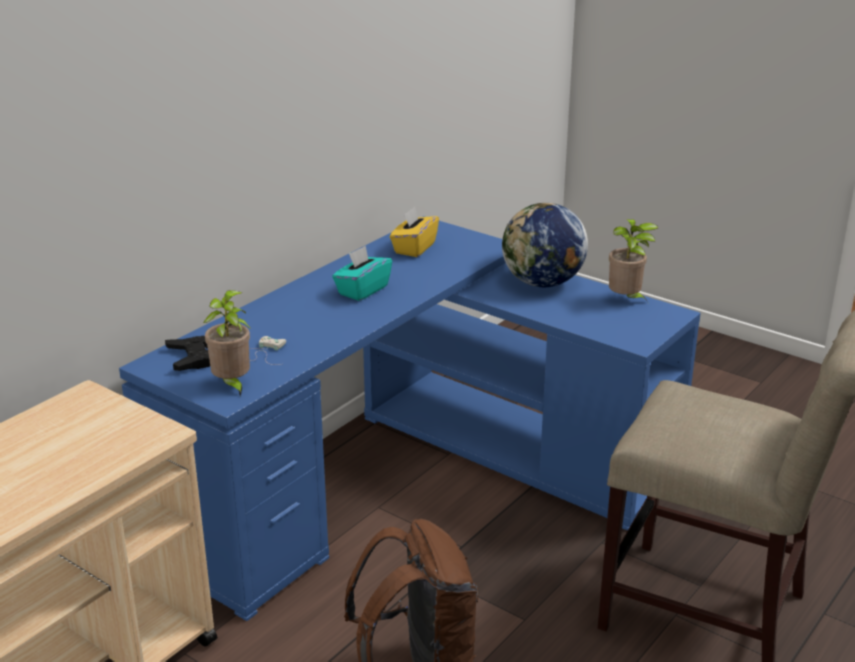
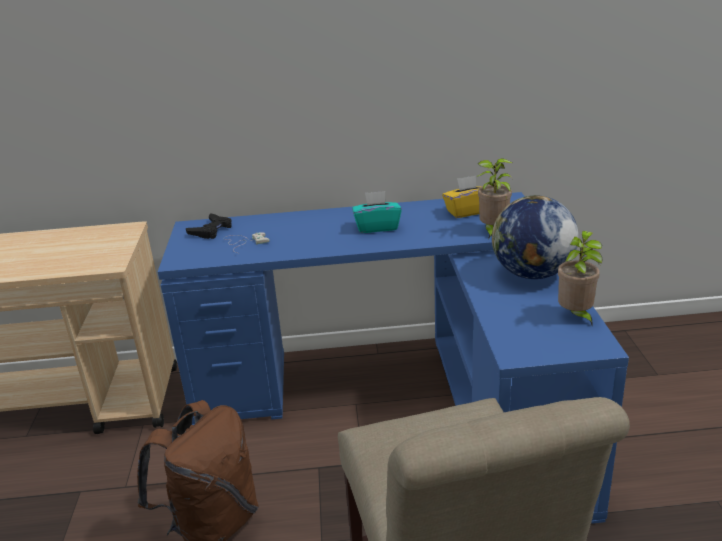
camera: 50 degrees right, 0 degrees up
(232, 385) = (196, 254): potted plant -> potted plant (492, 231)

